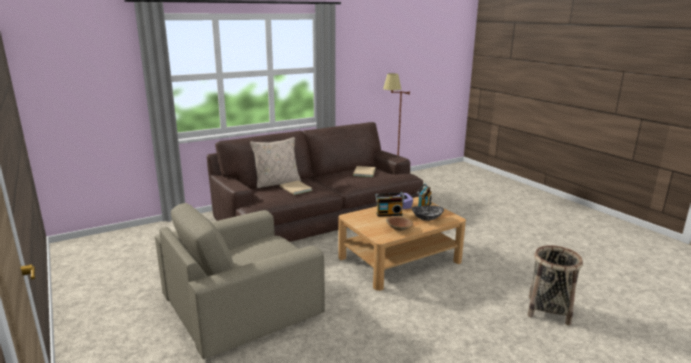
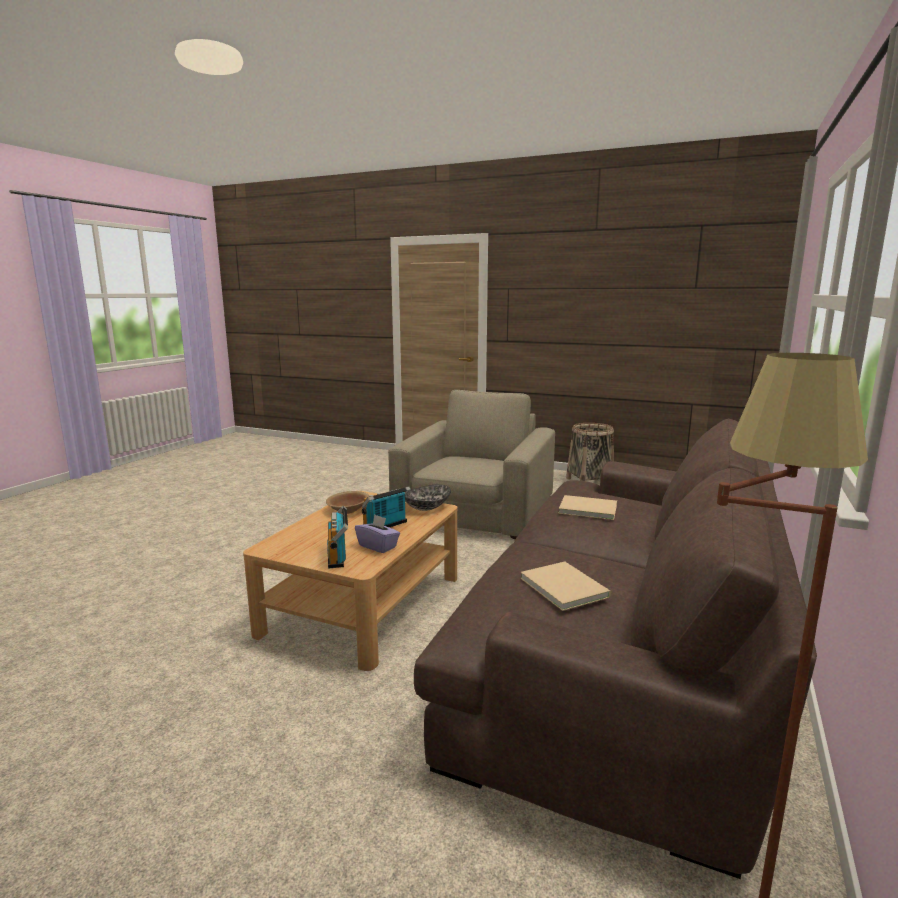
camera: 145 degrees right, 5 degrees down
(277, 183) = (650, 517): beige pillow -> none
(426, 218) = (317, 535): bowl -> bowl (426, 507)
(548, 310) = (107, 603): basket -> basket (589, 482)

